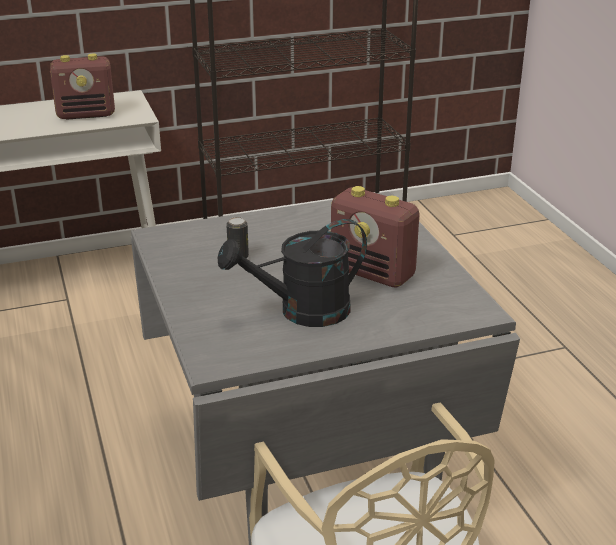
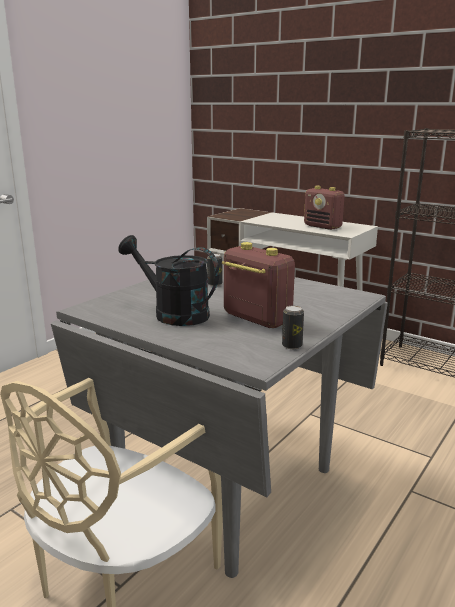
camera: 55 degrees right, 10 degrees down
(373, 273) = (256, 318): radio -> radio turned 135 degrees clockwise
(457, 281) = (292, 345): none -> can

